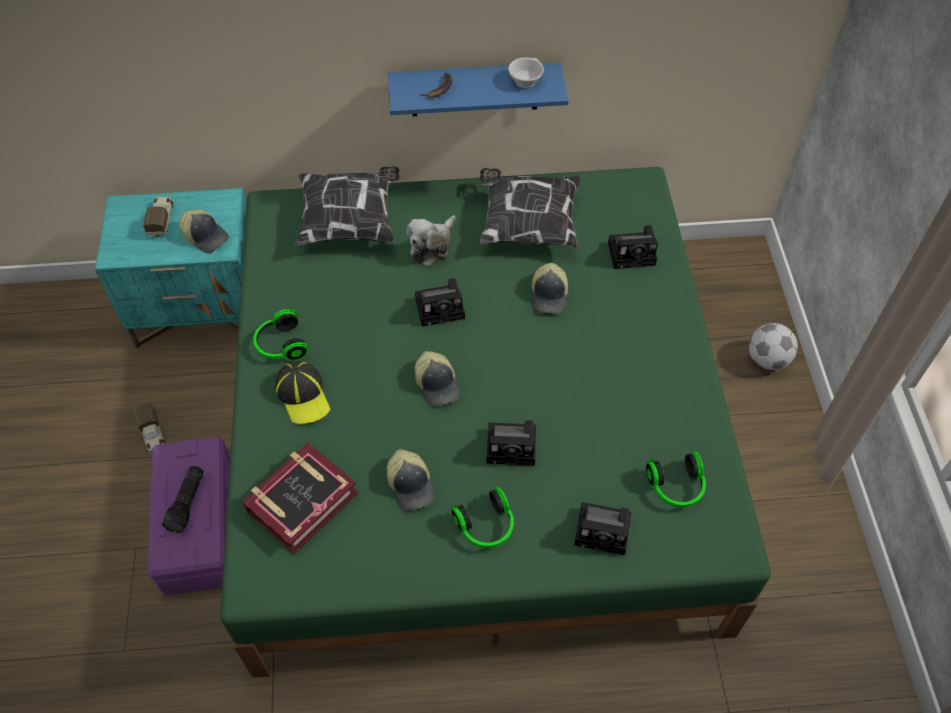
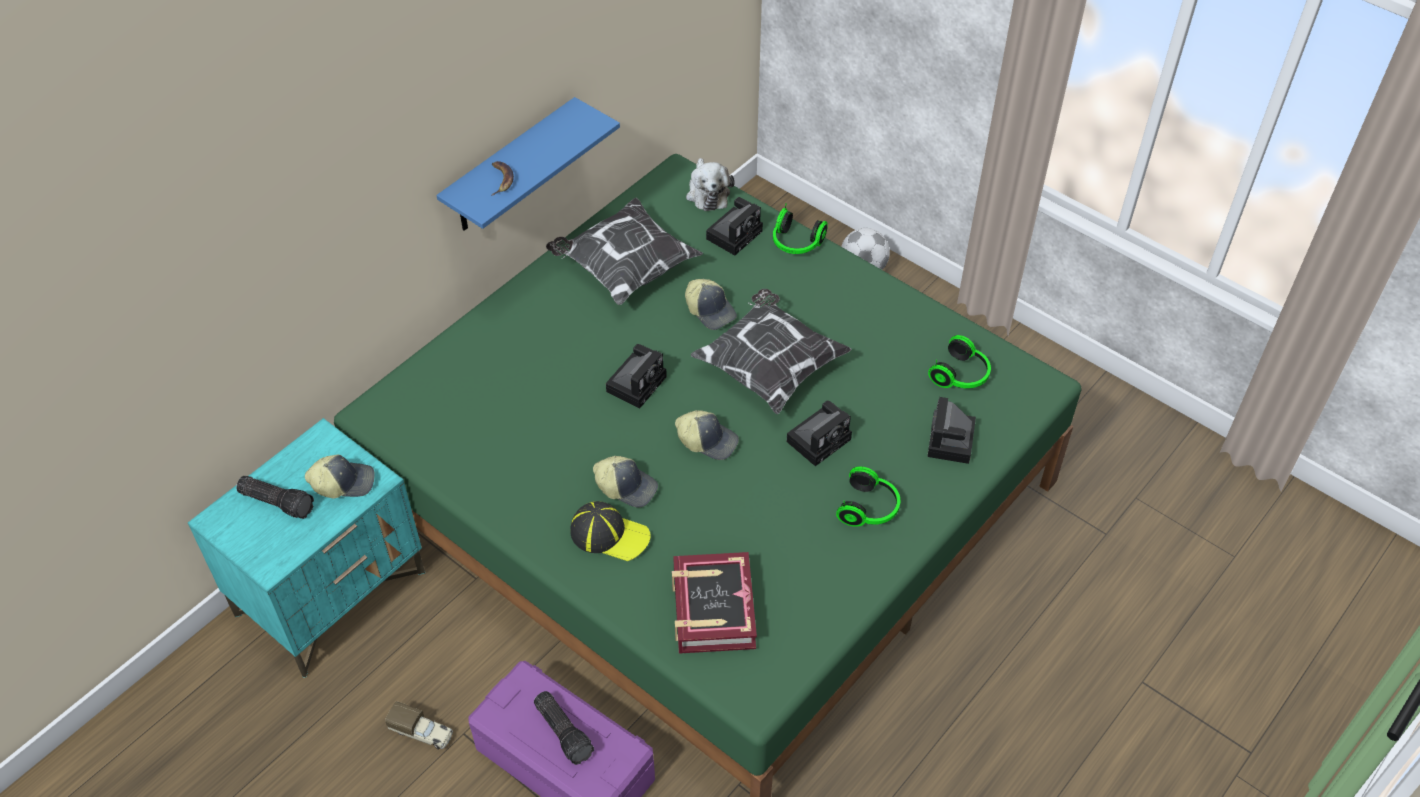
camera: 45 degrees left, 5 degrees down
(161, 220) = (278, 501): toy truck -> flashlight
(280, 345) = (538, 513): headphones -> headphones (796, 243)
(350, 221) = (468, 373): pillow -> pillow (769, 367)
(411, 485) = (780, 526): cap -> cap (626, 486)
(432, 246) = (567, 341): plush toy -> plush toy (707, 193)
(524, 79) = (563, 128): white cup -> none
(605, 531) = (951, 443): camera -> camera turned 135 degrees clockwise

